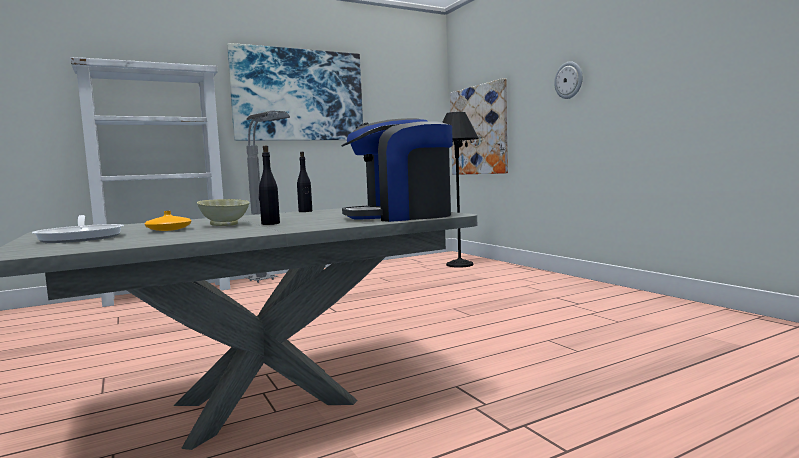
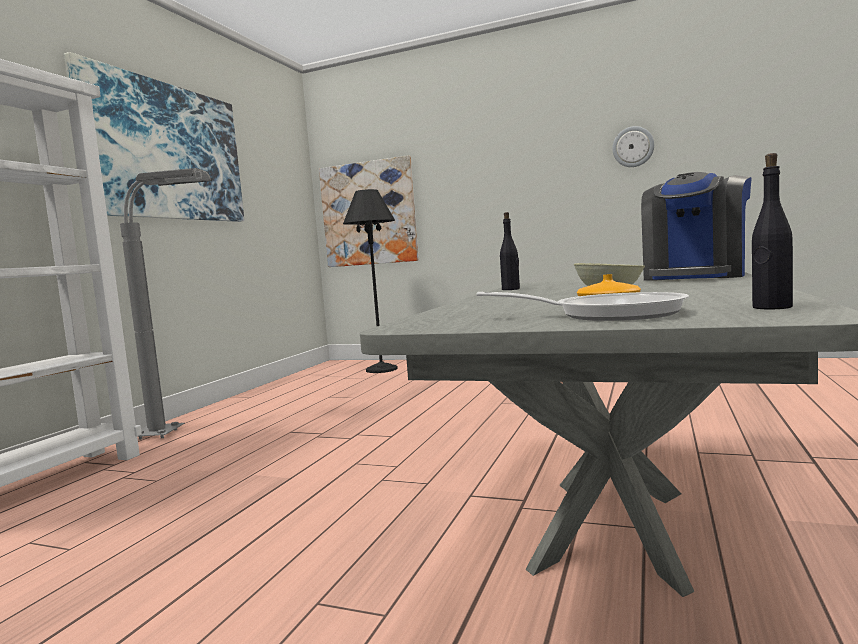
camera: 40 degrees left, 0 degrees up
(270, 224) = (649, 289): black bottle -> black bottle (771, 307)
(569, 80) = (498, 162): wall clock -> wall clock (633, 147)

